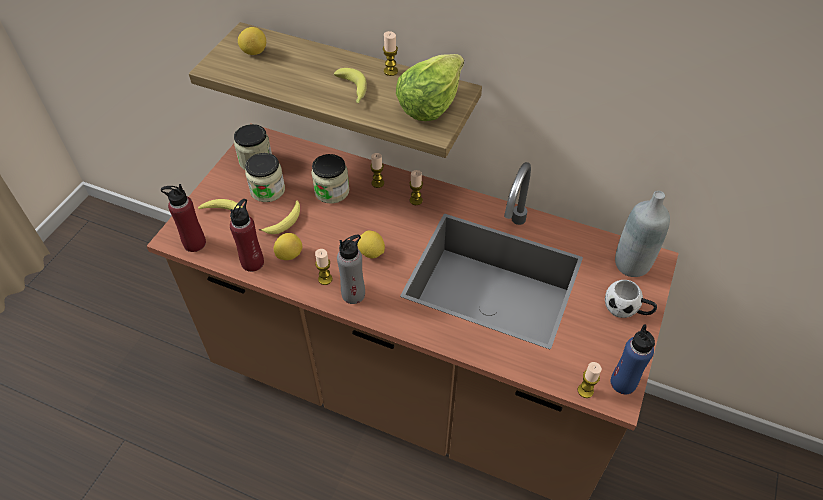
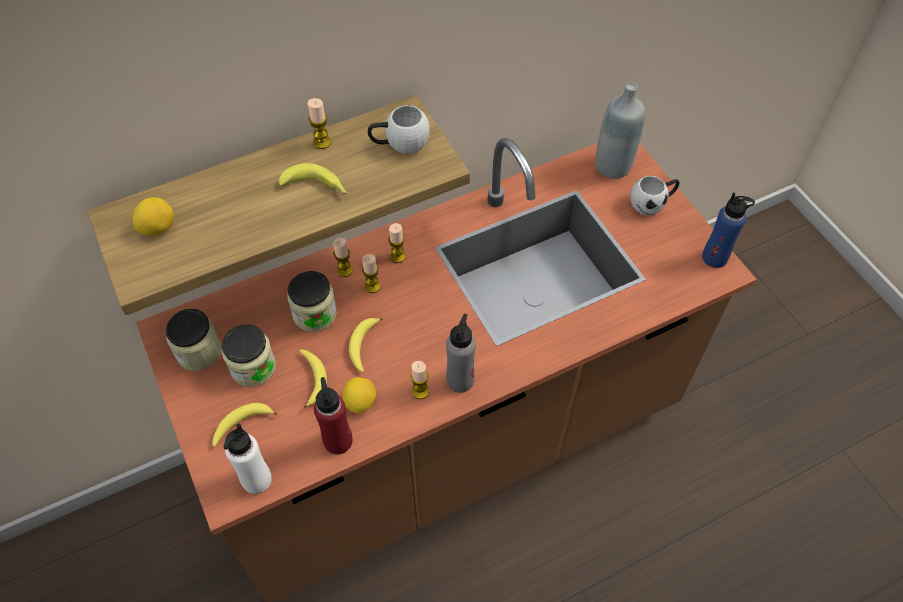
camera: 50 degrees left, 5 degrees up
(194, 243) = (256, 480): red bottle -> white bottle
(331, 229) = (363, 346): none -> banana
(371, 253) = (425, 333): lemon -> none
(430, 103) = (399, 144): lettuce -> white mug
(585, 391) = (702, 286): candle -> candle (372, 286)

